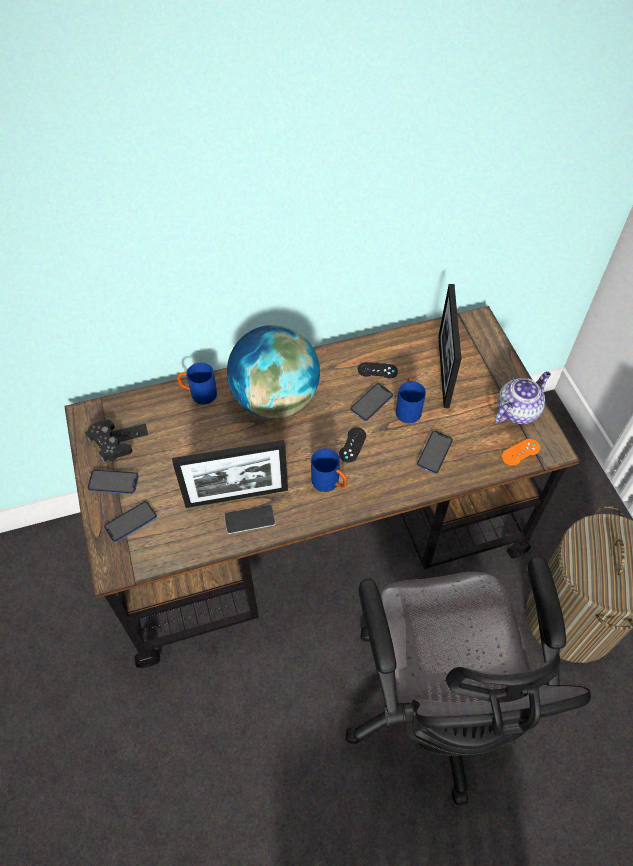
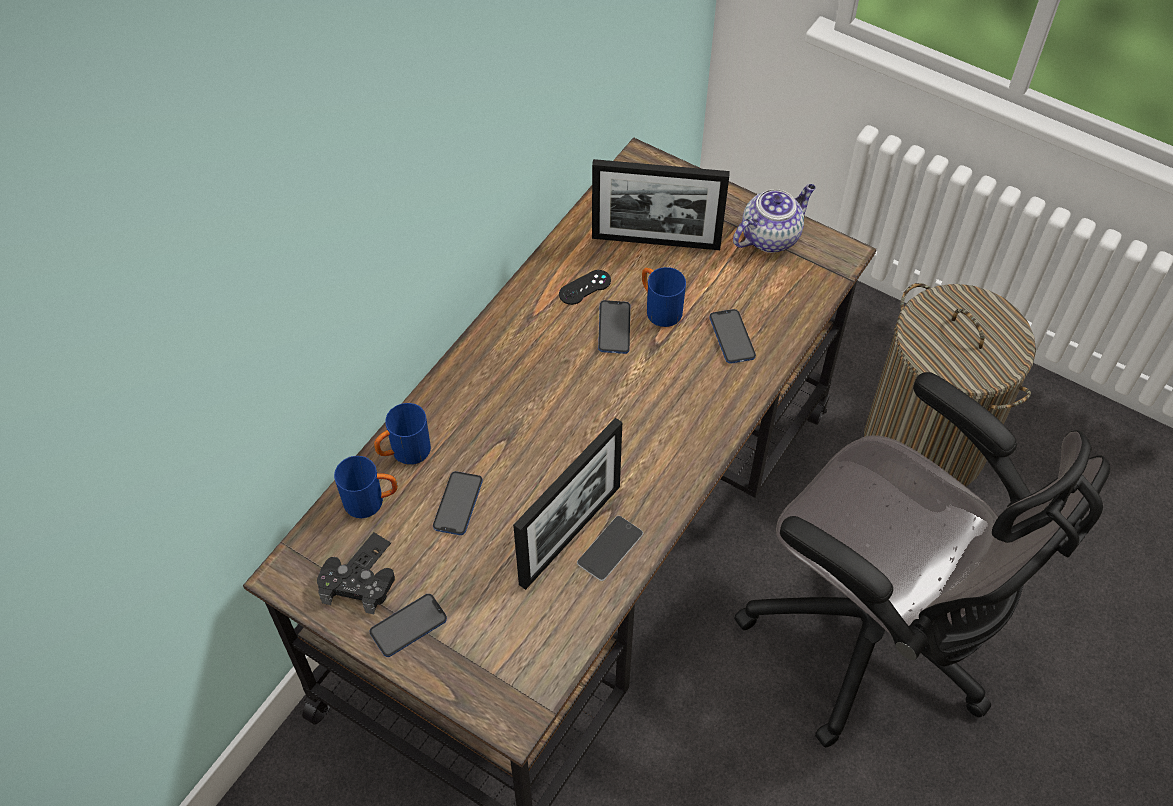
camera: 40 degrees left, 0 degrees up
(131, 522) = (478, 653): phone -> phone (458, 504)
(275, 399) = (502, 396): globe -> none
(330, 483) = (657, 447): blue mug -> blue mug (371, 501)
(352, 445) = (639, 388): black game controller -> none
(443, 370) = (656, 241): picture frame -> picture frame turned 45 degrees counterclockwise
(517, 410) = (771, 236): teapot -> teapot turned 45 degrees clockwise
(520, 452) = (814, 278): orange game controller -> none

